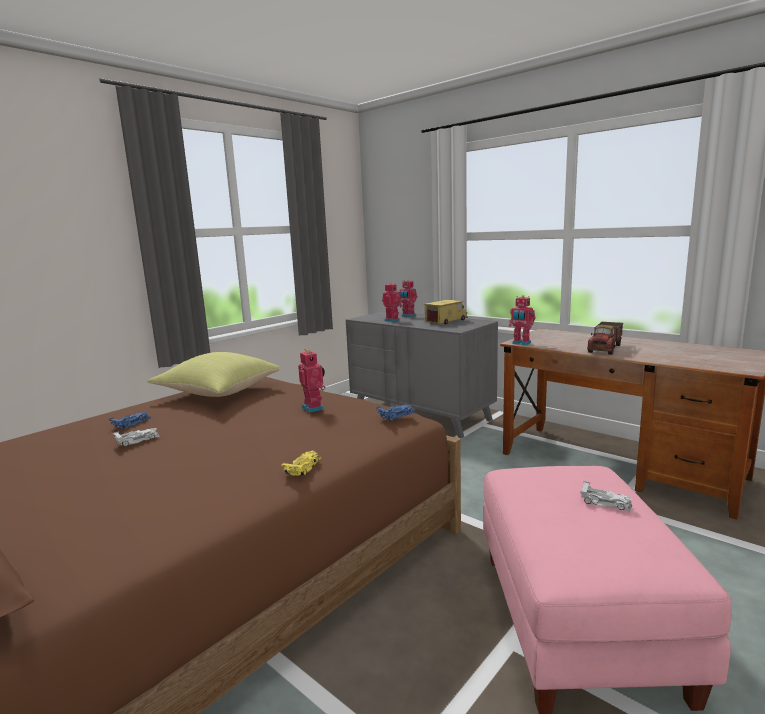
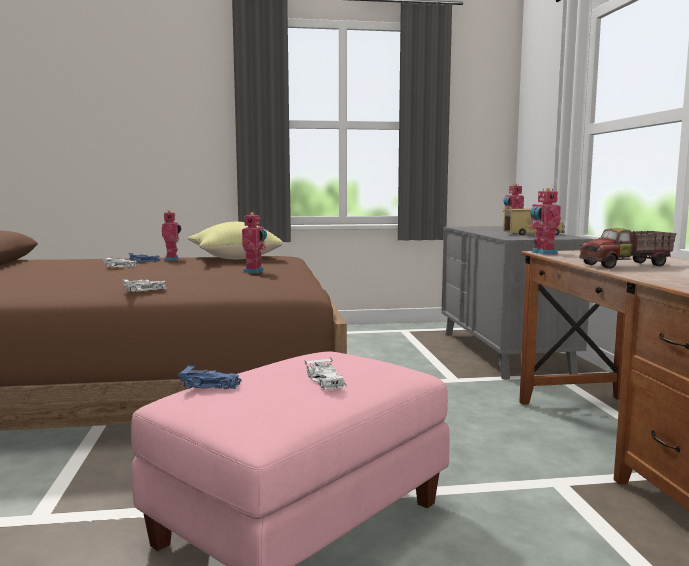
camera: 40 degrees right, 5 degrees down
(303, 467) = (145, 290): yellow toy car -> white toy car
(392, 320) = (482, 229): toy robot -> toy robot (172, 259)
(396, 415) = (285, 281): blue toy car -> blue toy car (211, 385)

